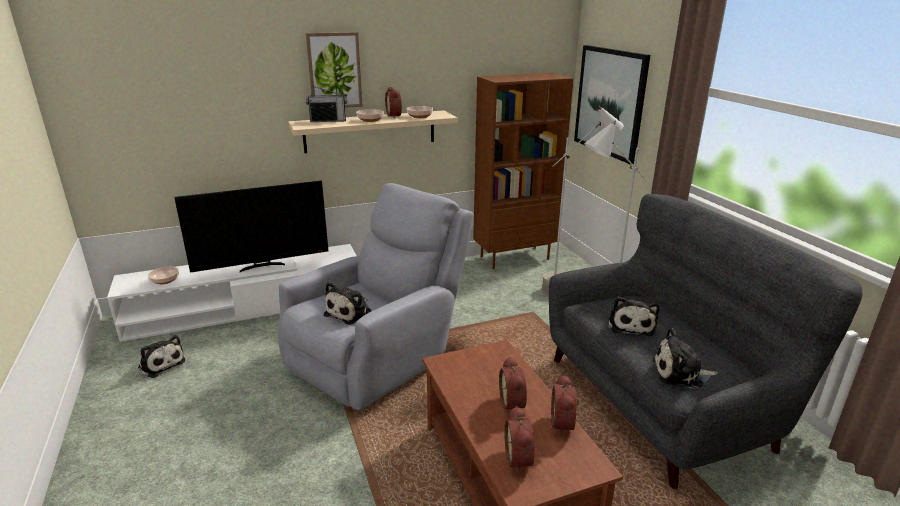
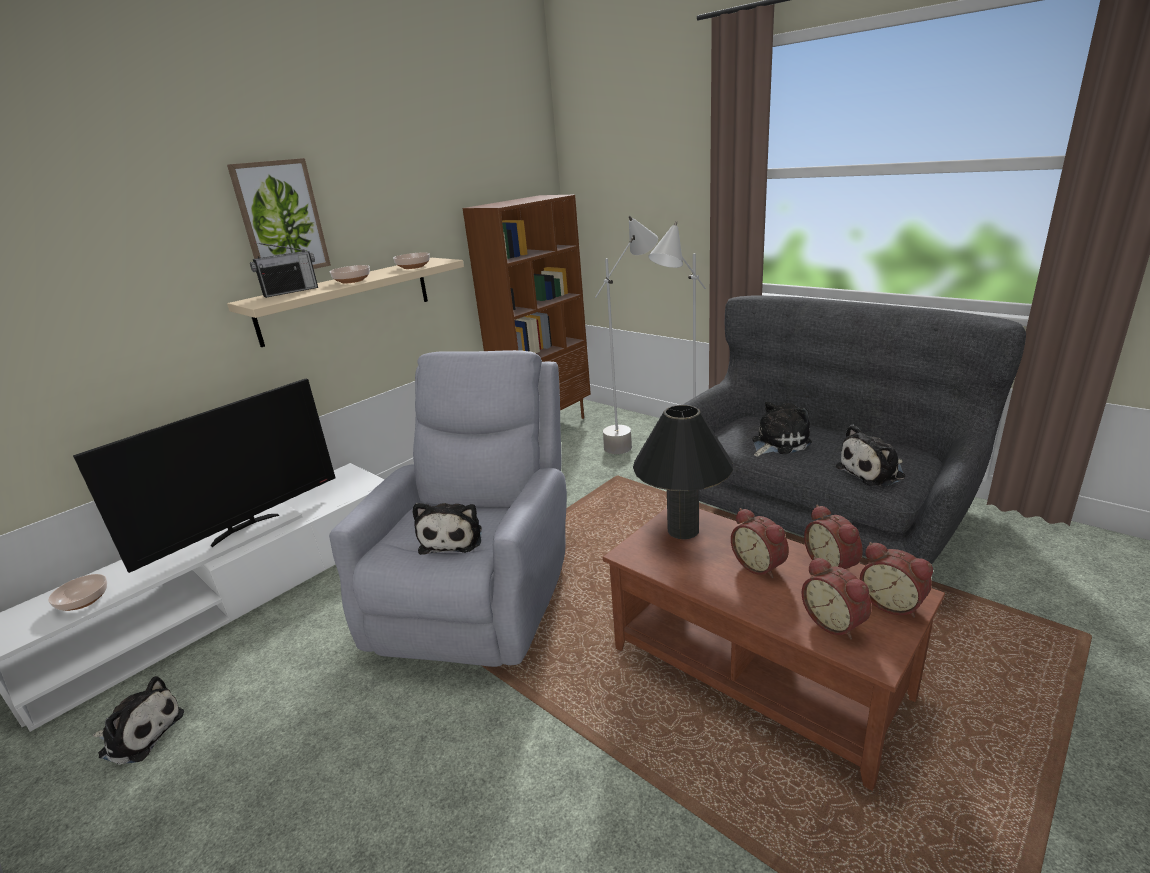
camera: 25 degrees left, 0 degrees up
(395, 115) = (378, 271): alarm clock -> alarm clock (892, 603)
(489, 361) = (683, 530): none -> black table lamp
(610, 102) = (621, 216): picture -> none
(631, 325) = (777, 443): plush toy -> plush toy turned 105 degrees counterclockwise

